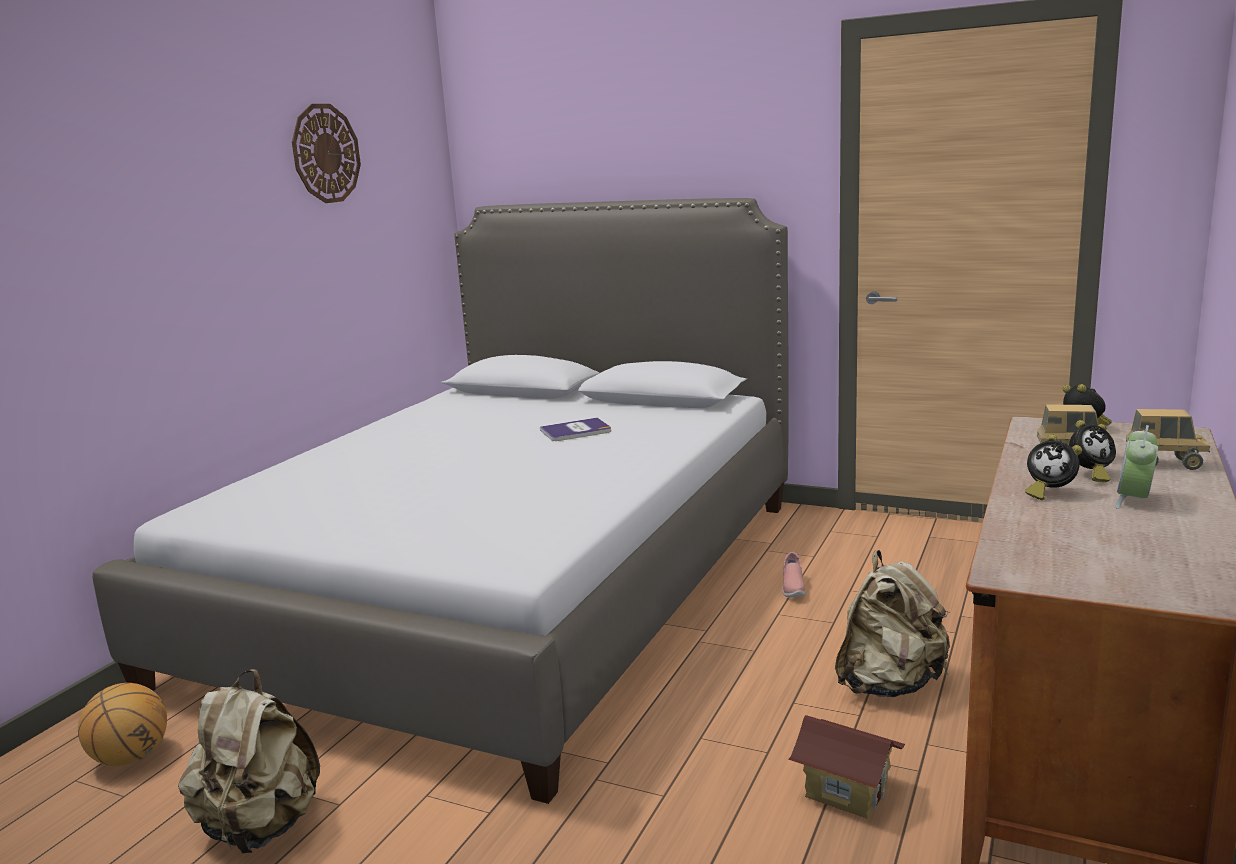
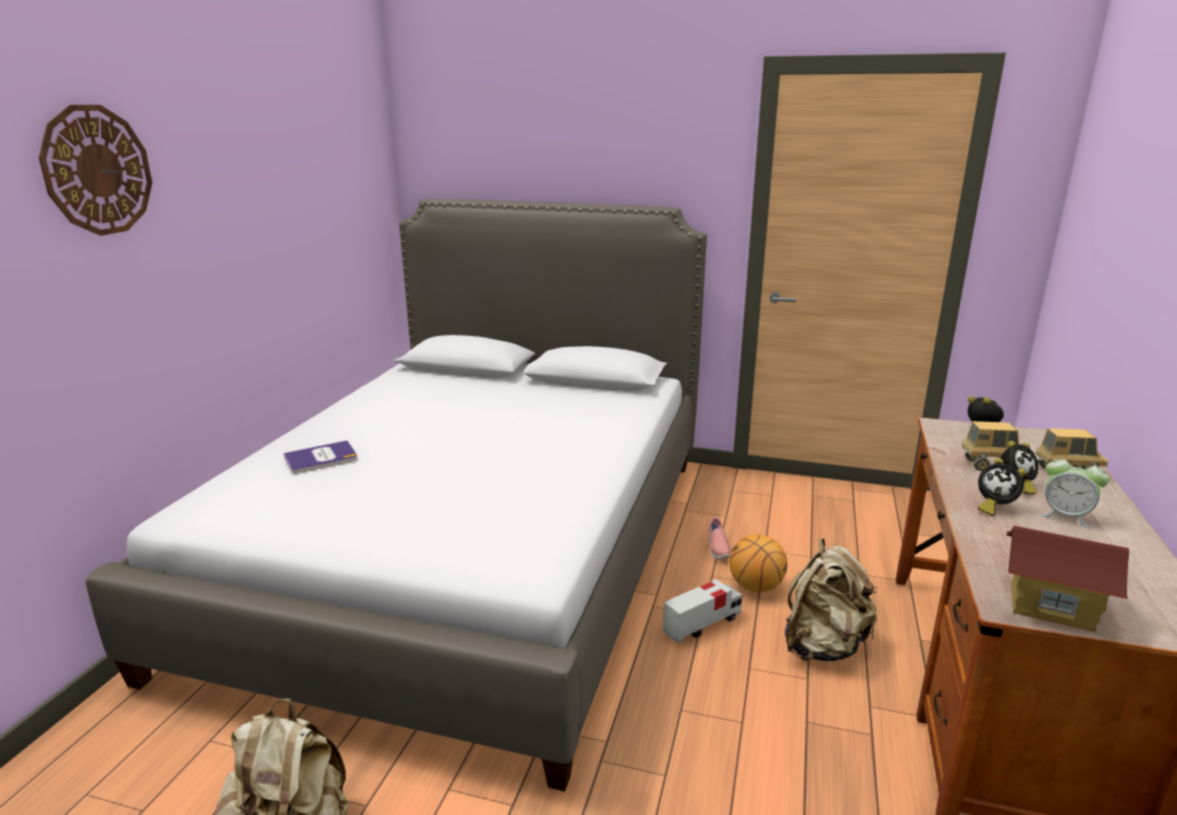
camera: 10 degrees left, 5 degrees up
(130, 758) = (141, 763): basketball -> basketball (755, 587)
(325, 153) = (290, 150): wall clock -> wall clock (97, 170)
(576, 431) = (532, 415): book -> book (321, 458)
(751, 660) = (702, 624): none -> toy truck
(846, 792) = (819, 761): toy house -> toy house (1051, 606)
(1134, 501) = (1065, 516): alarm clock -> alarm clock turned 75 degrees counterclockwise

